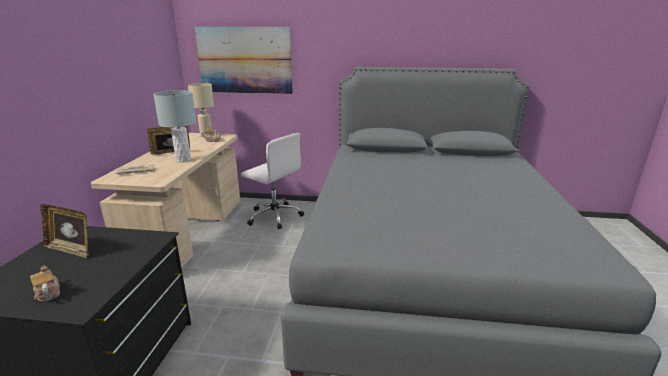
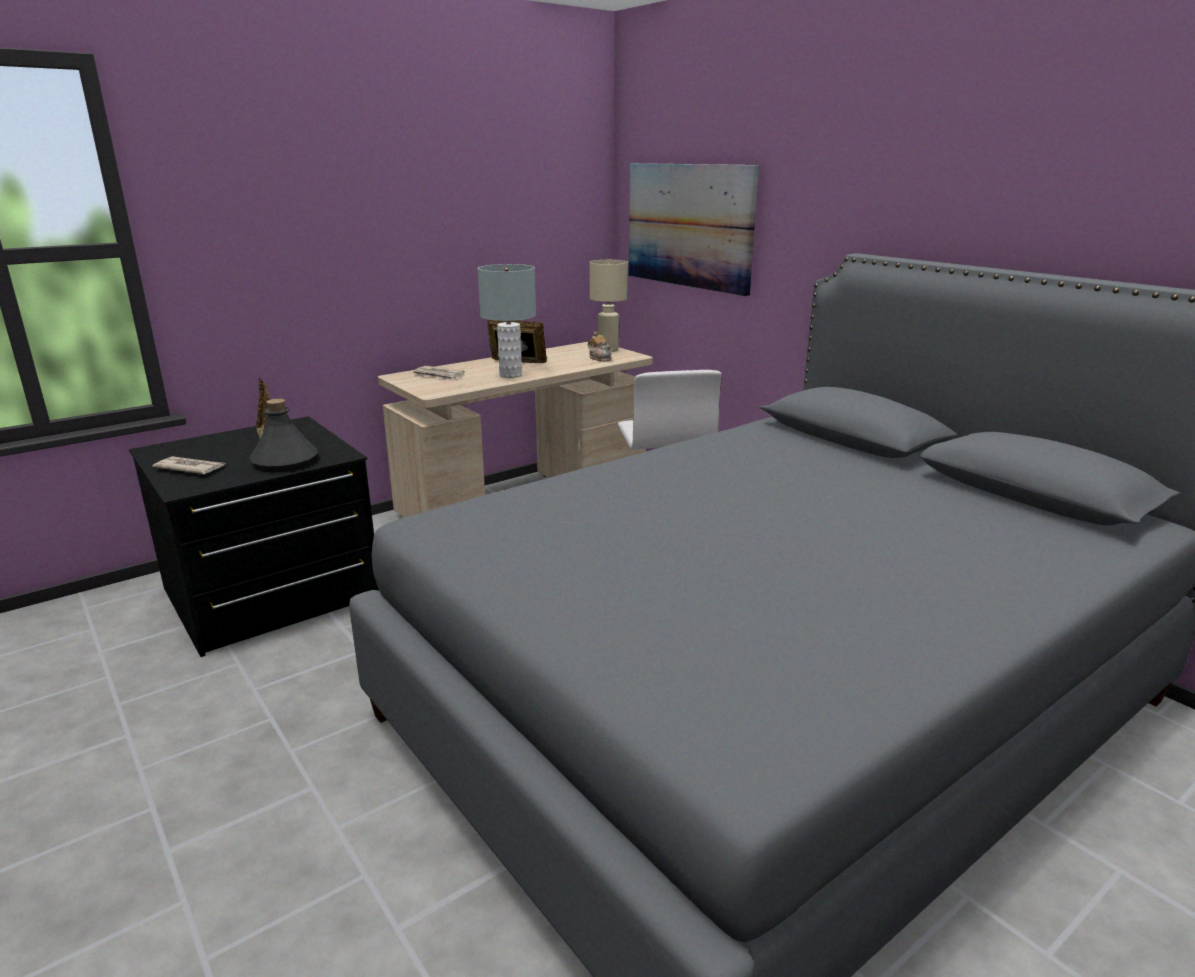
camera: 45 degrees right, 0 degrees up
(48, 293) = (190, 468): teapot -> newspaper
(124, 256) = (284, 461): none -> grey bottle

